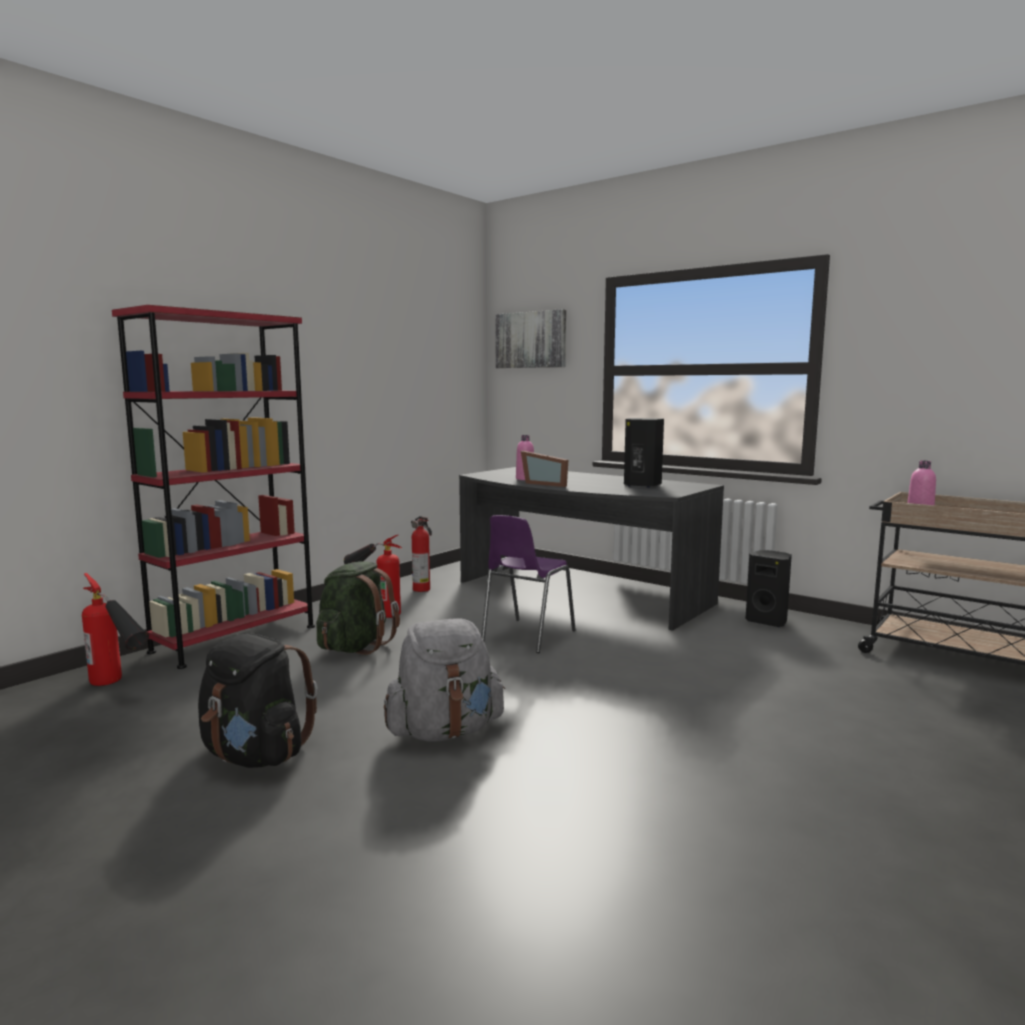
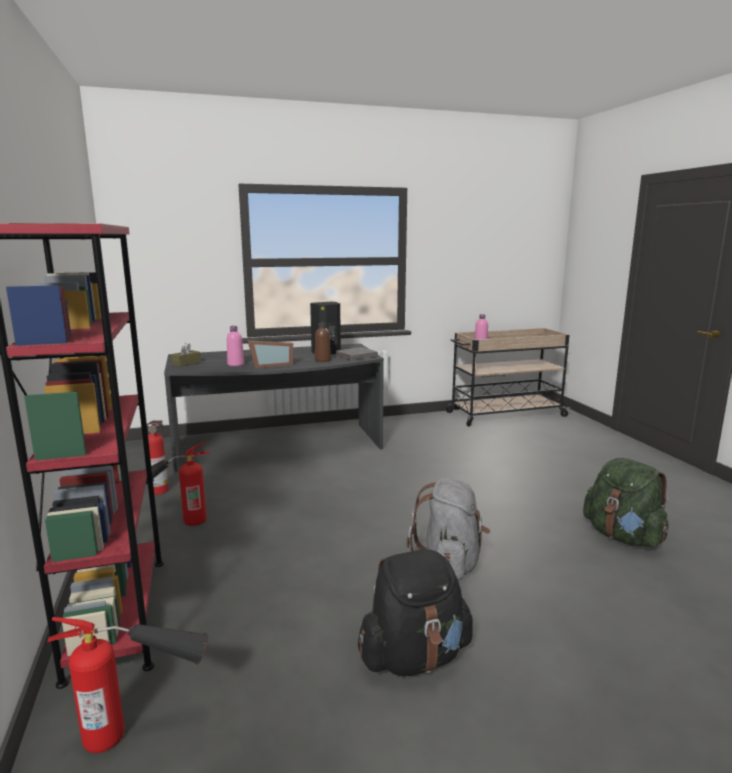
camera: 55 degrees left, 5 degrees up
(355, 646) = (246, 555): green backpack -> green backpack (623, 536)
(497, 473) = (186, 363): none -> brown tissue box
(526, 636) = (328, 488): purple chair -> none
(531, 340) = (158, 234): picture -> none
(607, 488) = (322, 360): none -> brown bottle
(655, 492) = (356, 356): none -> grey book
(767, 621) = (404, 425): black speaker -> none

